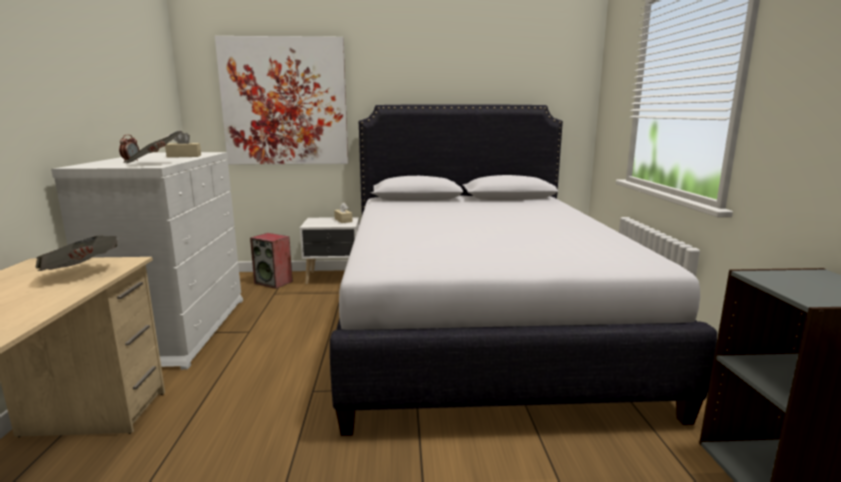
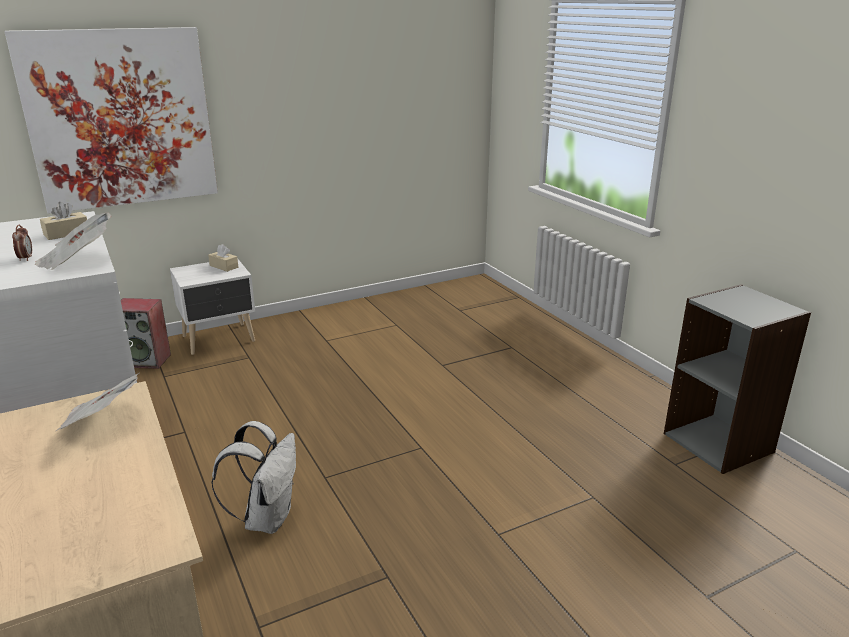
camera: 25 degrees left, 10 degrees up
(238, 410) = (267, 518): none -> white backpack
(477, 323) = (427, 364): white bed -> none

